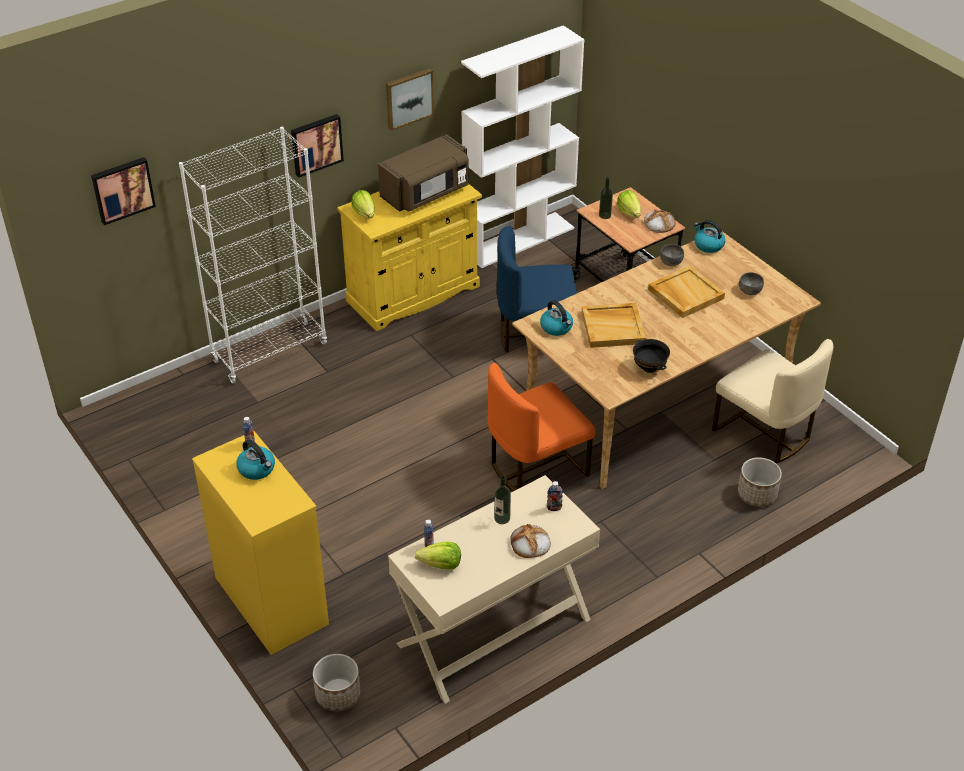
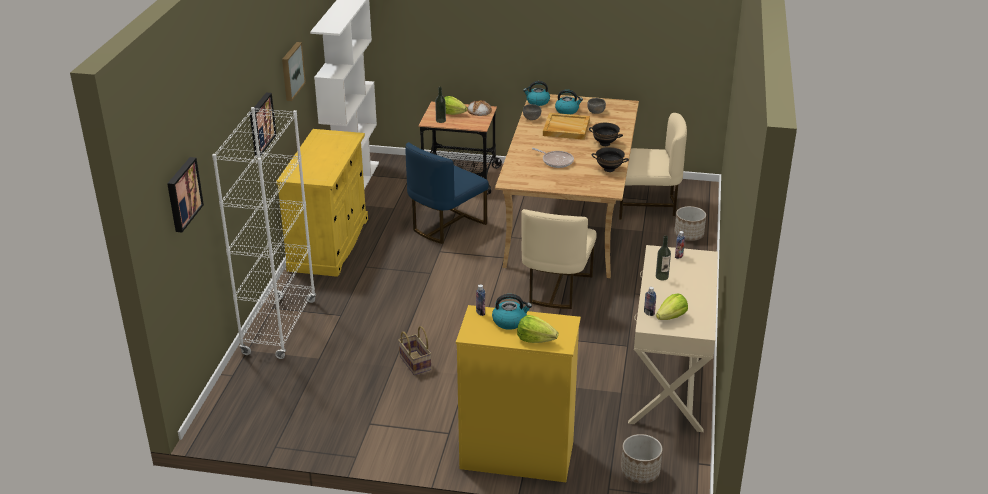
camera: 45 degrees left, 10 degrees down
(318, 456) = (414, 363): none -> basket
(365, 213) = (303, 175): lettuce -> lettuce (535, 340)
(426, 193) = (326, 147): brown microwave -> none
(530, 544) = (697, 279): bread -> none
(536, 466) = (556, 288): orange chair -> beige chair
(557, 327) = (525, 176): kettle -> kettle (567, 110)
(613, 327) = (556, 161): beige tray -> frying pan
(694, 335) = (604, 144): none -> black bowl

